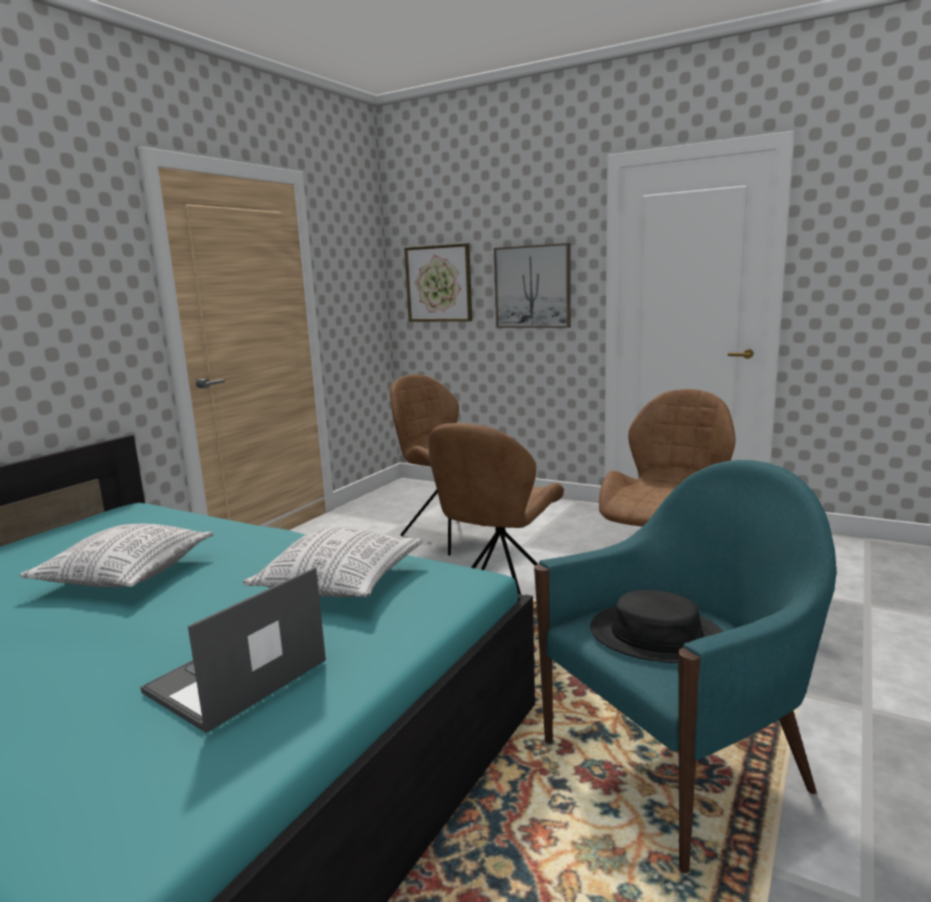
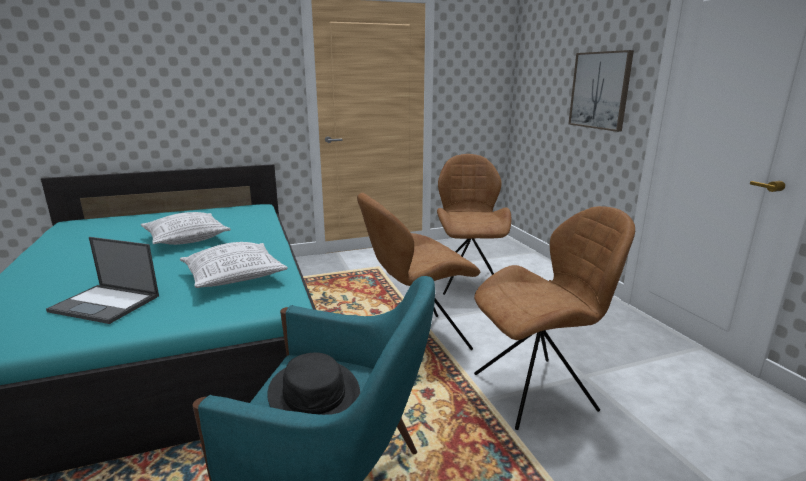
camera: 40 degrees right, 5 degrees up
(235, 678) = (106, 304): laptop -> laptop turned 150 degrees counterclockwise
(439, 283) = (541, 82): picture -> none

